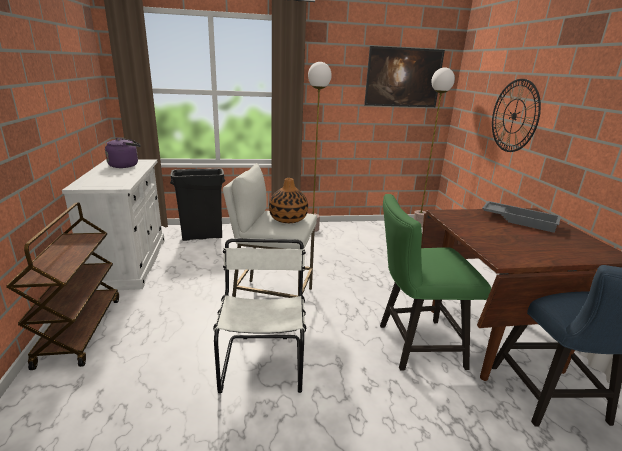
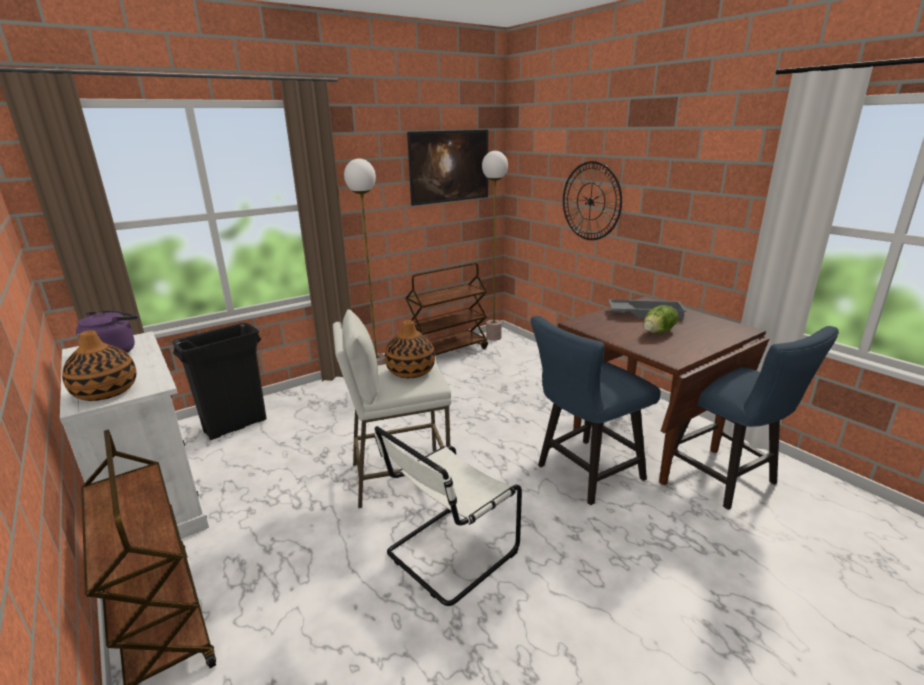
camera: 25 degrees left, 0 degrees up
(96, 183) = (106, 392): none -> vase
(263, 361) = (448, 554): white chair -> white chair turned 105 degrees counterclockwise
(374, 227) = (448, 352): none -> brown cart
(414, 345) = (583, 474): green chair -> blue chair
(515, 236) = (658, 332): none -> lettuce

